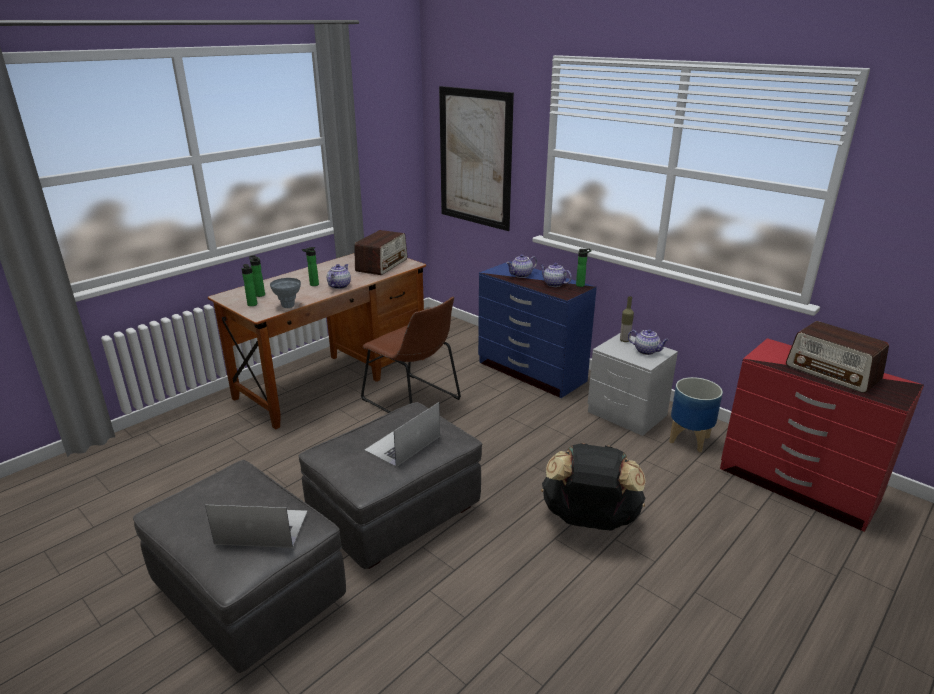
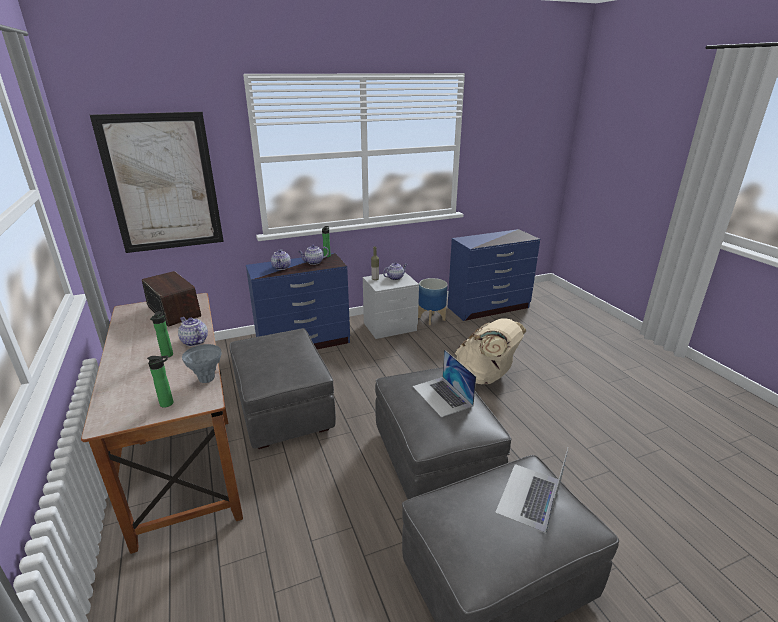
camera: 65 degrees left, 0 degrees up
(259, 294) = (142, 395): bottle -> none
(414, 401) = (284, 410): brown chair -> grey ottoman
(589, 521) = (485, 377): black backpack -> beige backpack
(797, 486) = (489, 308): red dresser -> blue dresser
(832, 373) = (498, 238): radio -> none

